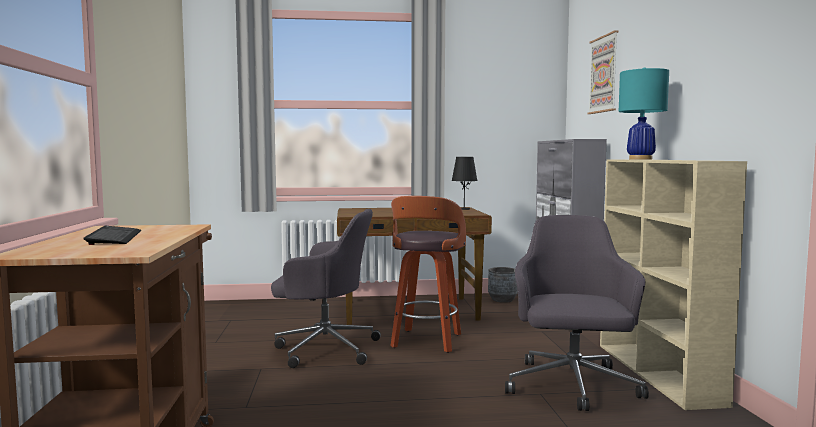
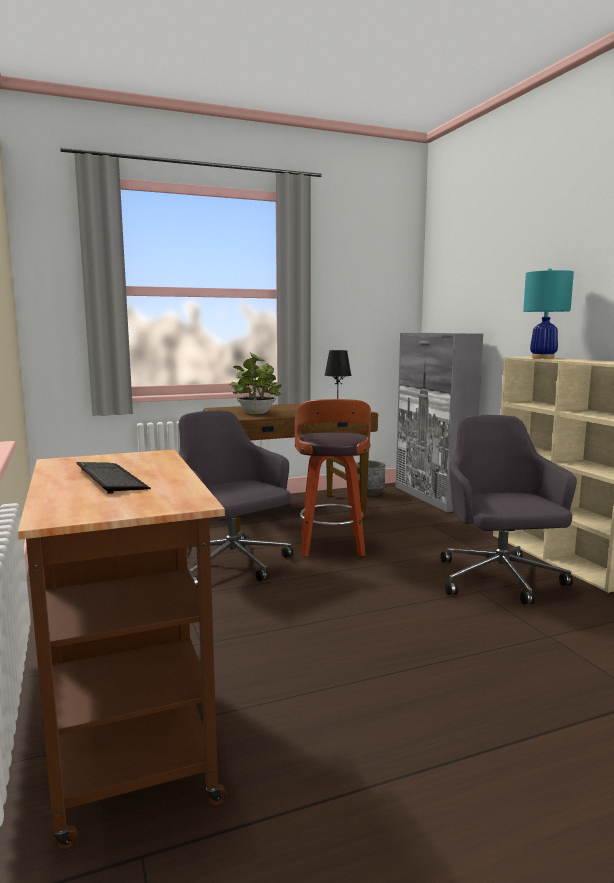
camera: 15 degrees left, 5 degrees up
(324, 348) = (233, 564): grey office chair -> grey office chair turned 120 degrees counterclockwise
(376, 212) = (256, 412): none -> potted plant
(604, 74) = (477, 268): picture -> none

